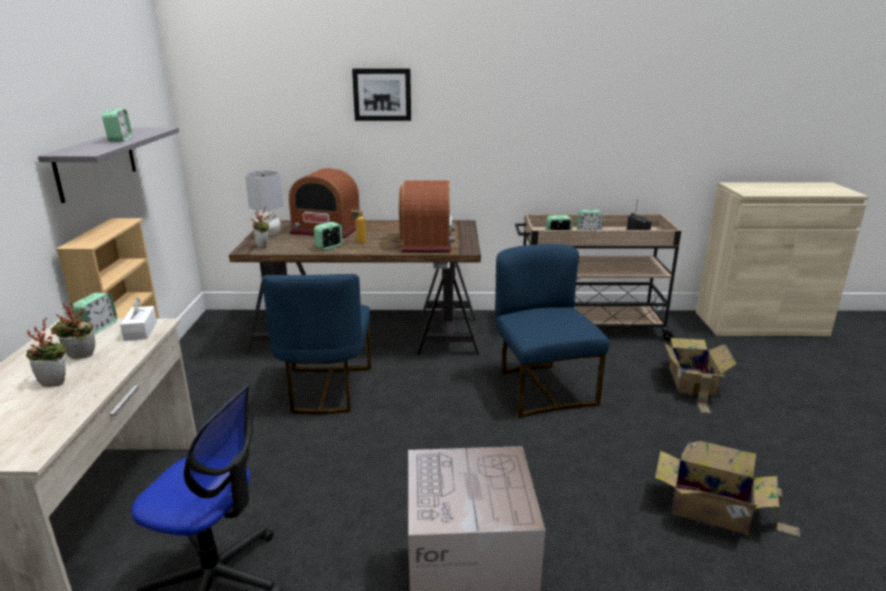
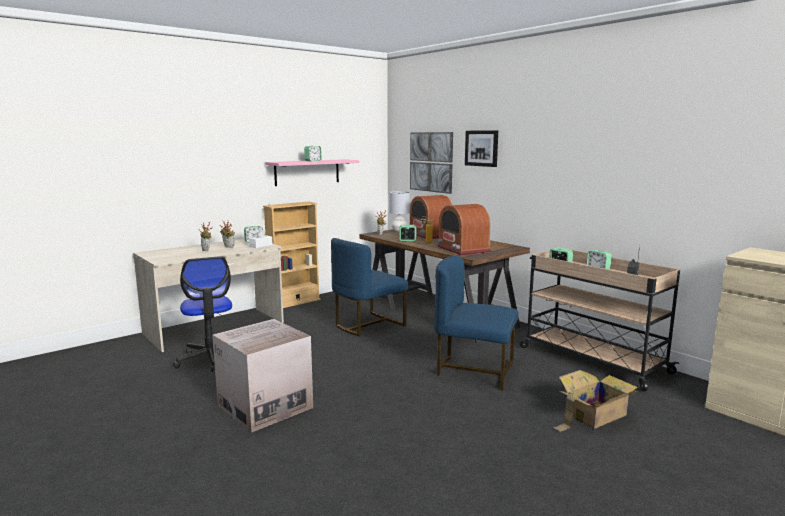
camera: 50 degrees right, 10 degrees down
(96, 162) = (307, 172): grey shelf -> pink shelf
(282, 118) = (431, 162): none -> picture
(427, 242) = (462, 249): radio -> radio turned 105 degrees clockwise
(542, 389) = (474, 370): blue chair -> blue chair turned 105 degrees counterclockwise
(714, 510) = (432, 459): cardboard box -> none

